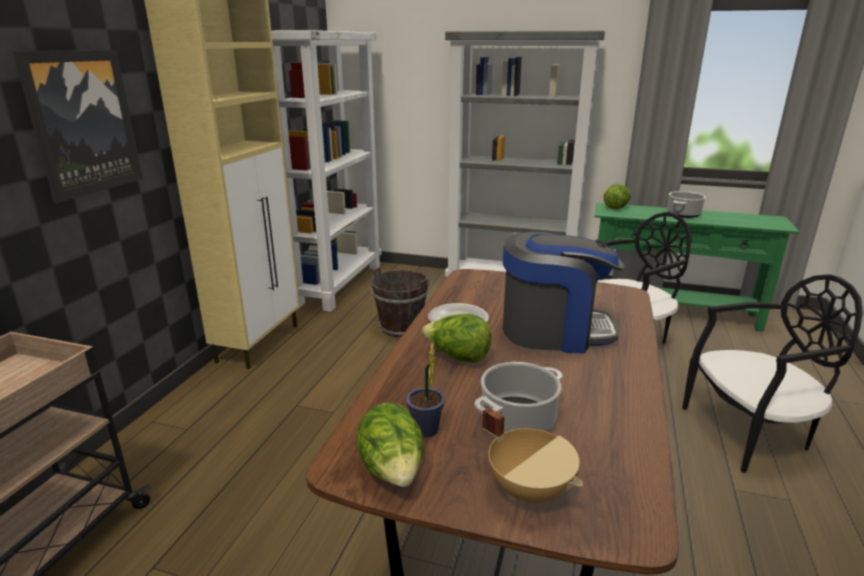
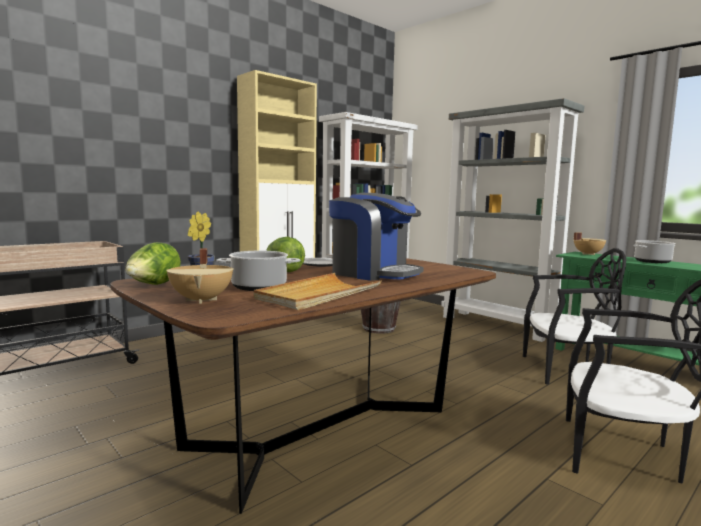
camera: 30 degrees right, 15 degrees down
(83, 123) = (181, 146): picture -> none
(610, 417) = (318, 295): none -> beige tray
(616, 207) = (587, 254): lettuce -> beige cooking pot

